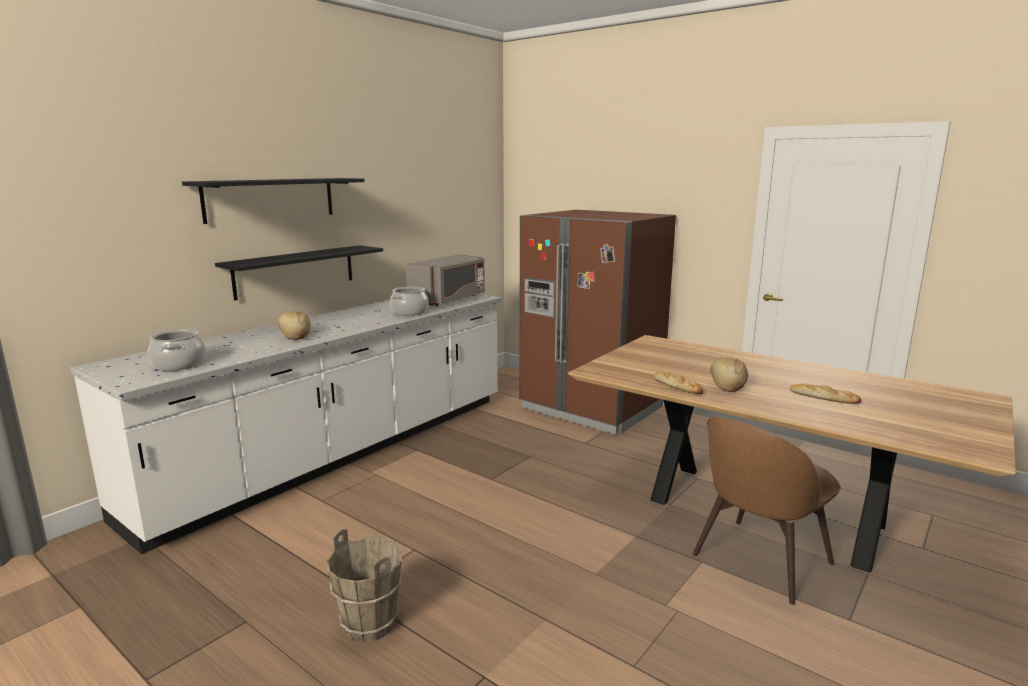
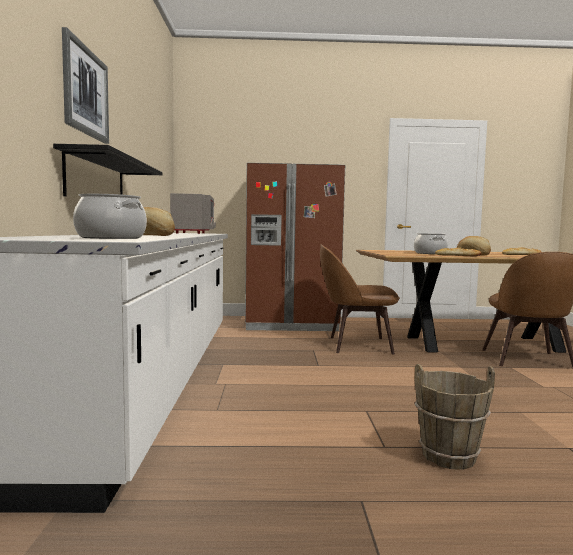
camera: 40 degrees left, 10 degrees down
(270, 199) = (85, 92): black shelf -> picture
(409, 312) = (193, 234): cooking pot -> cooking pot (430, 253)
(591, 462) = (356, 345): none -> brown chair

